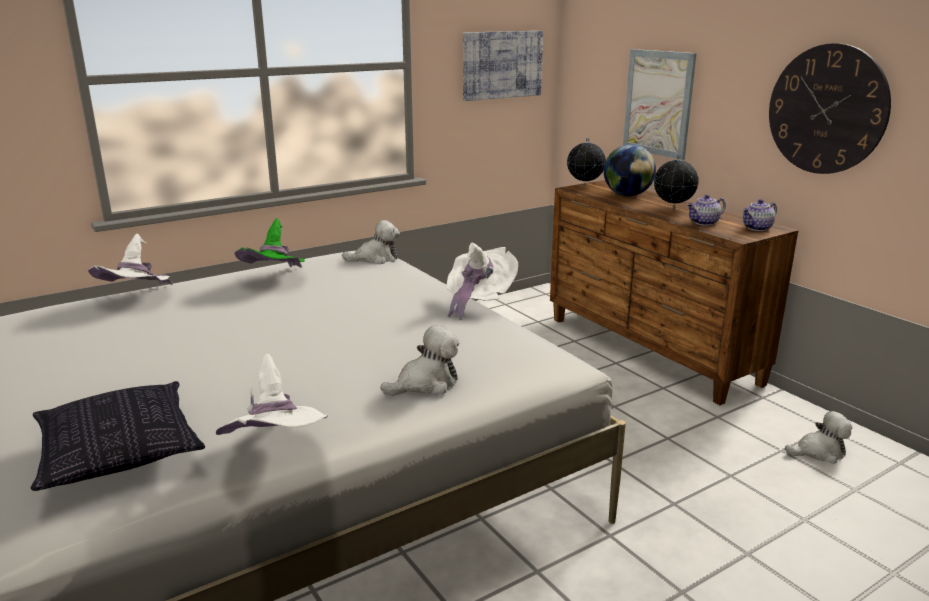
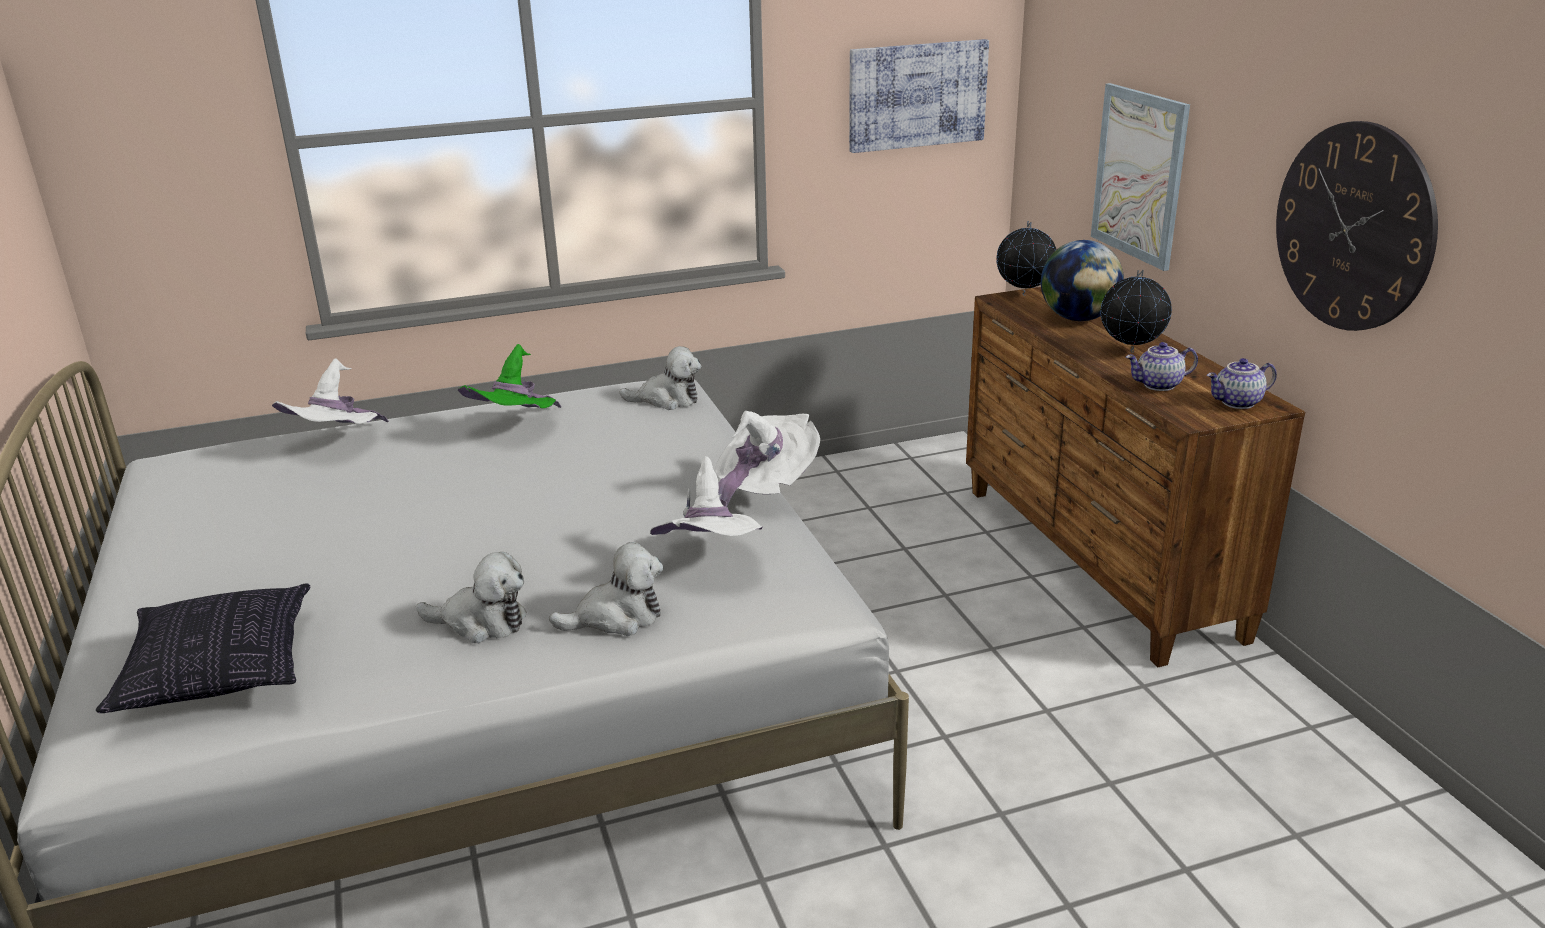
camera: 15 degrees right, 5 degrees up
(277, 453) = (387, 696): white hat -> white hat (710, 561)
(819, 452) = (1274, 766): plush toy -> plush toy (481, 622)

